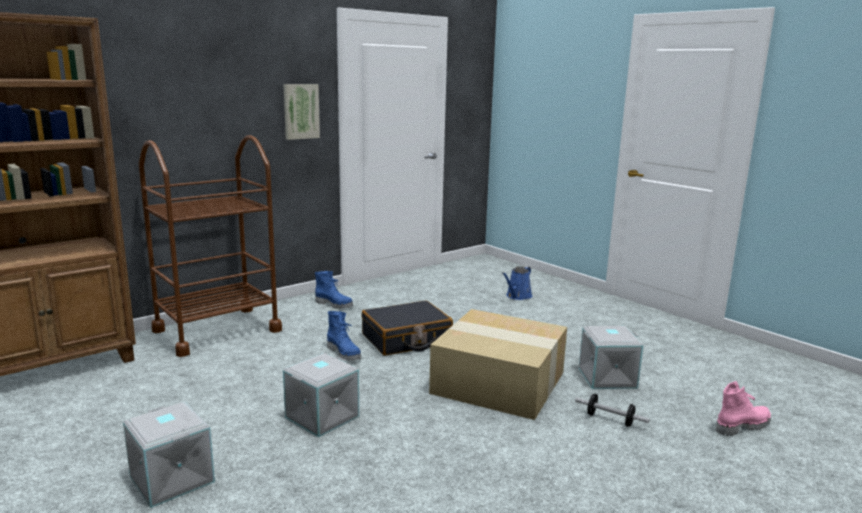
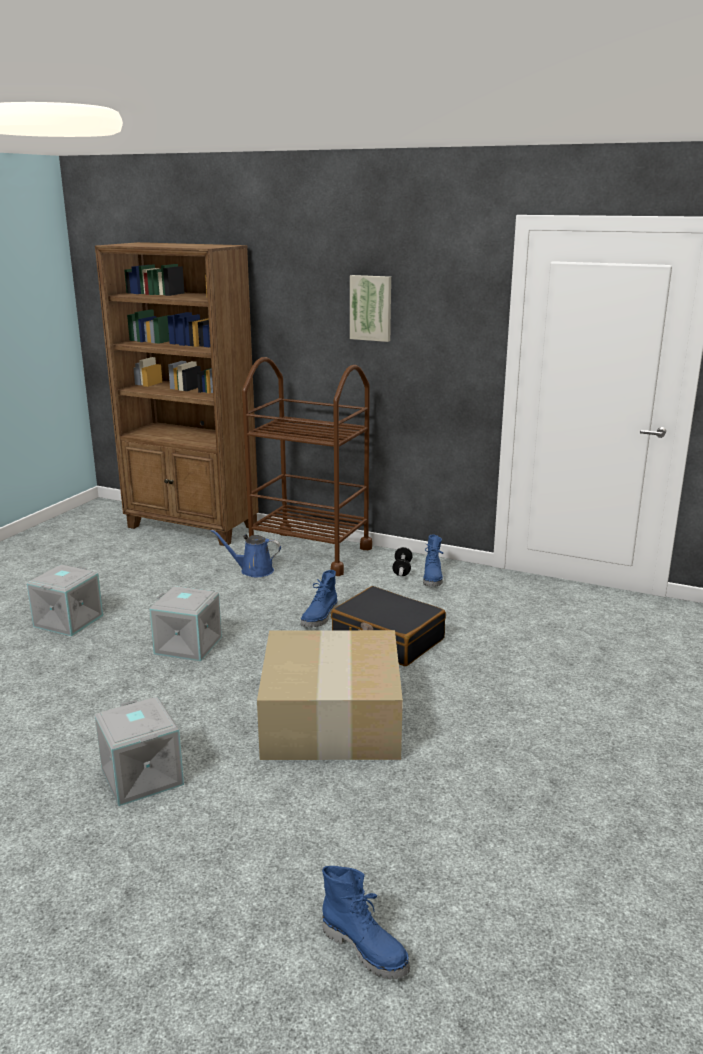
camera: 65 degrees right, 5 degrees up
(300, 111) = (453, 343): picture -> picture (371, 308)
(517, 296) = (625, 677): blue watering can -> blue watering can (253, 570)
(607, 378) = (417, 798): grey storage box -> grey storage box (140, 776)
(610, 419) = (298, 816): dumbbell -> dumbbell (402, 569)
(741, 426) = (366, 948): pink boot -> blue boot

